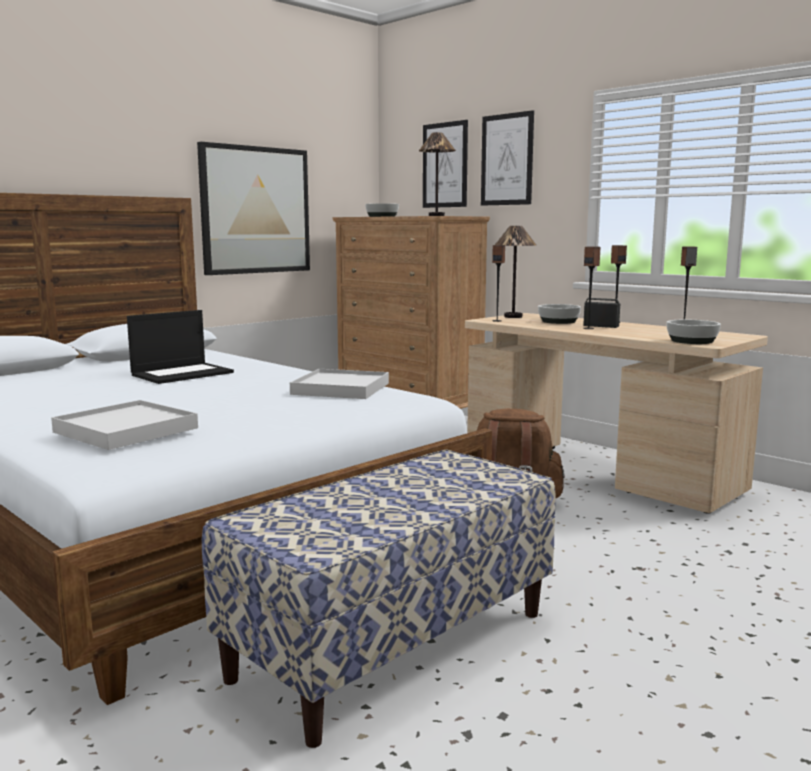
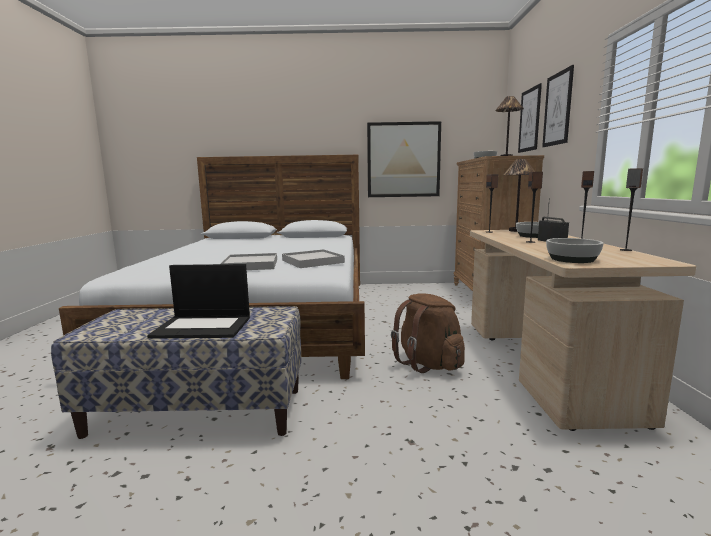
camera: 45 degrees right, 0 degrees up
(126, 430) = (166, 263): white tray -> white tray (251, 265)
(182, 373) = (287, 245): laptop -> laptop (204, 327)

